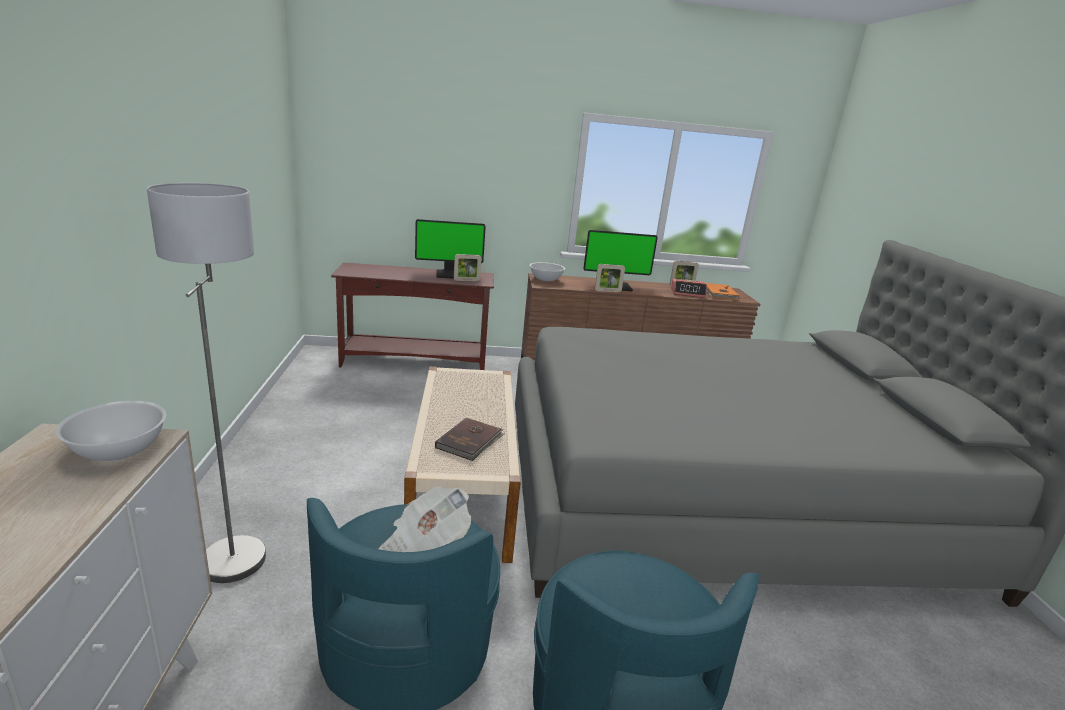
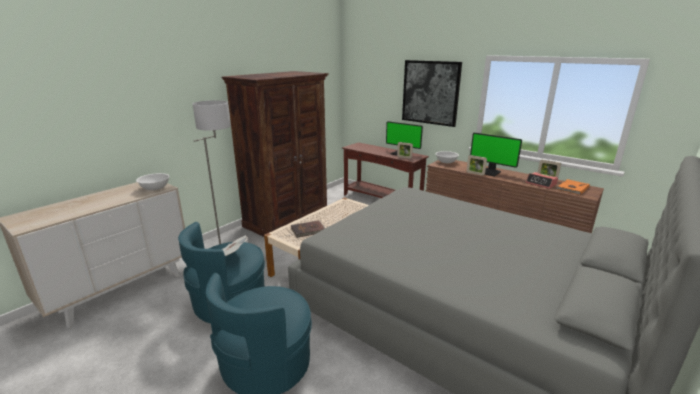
camera: 45 degrees right, 0 degrees up
(289, 440) = (287, 219): none -> brown wardrobe
(491, 168) = (430, 92): none -> picture

